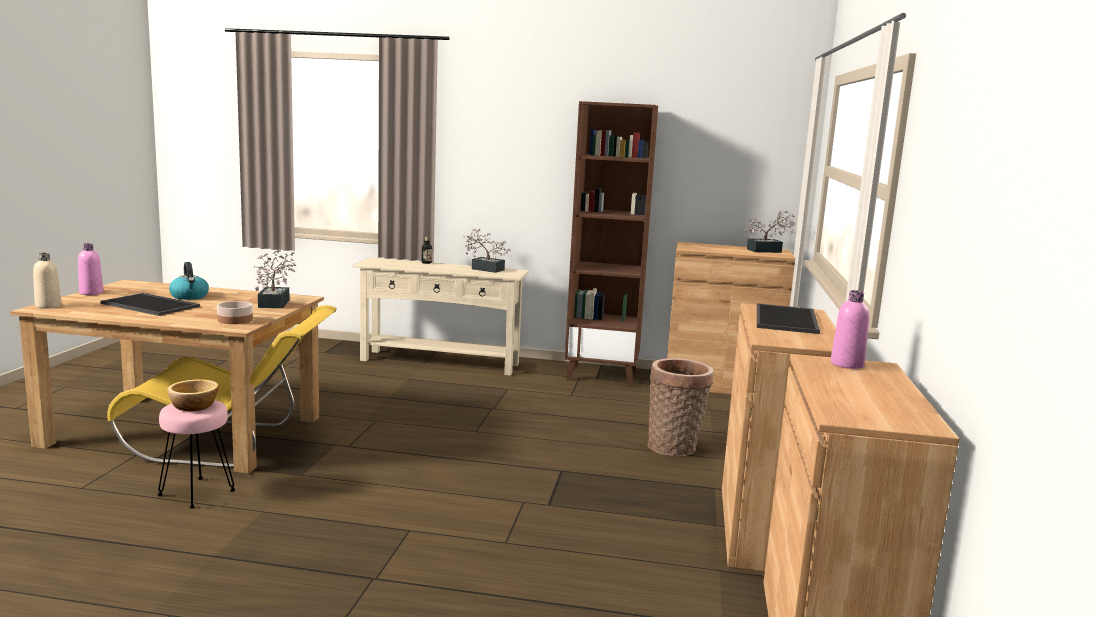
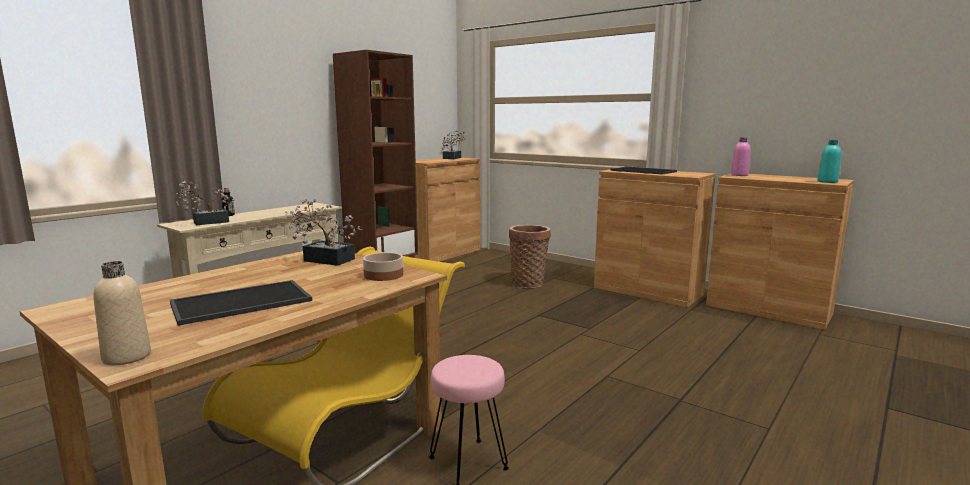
camera: 60 degrees left, 0 degrees up
(91, 293) = (83, 329): pink bottle -> none
(189, 296) = (227, 285): kettle -> none
(194, 406) = (468, 366): bowl -> none
(485, 269) = (290, 208): potted plant -> potted plant (206, 222)
(852, 413) = (827, 182): none -> turquoise bottle

